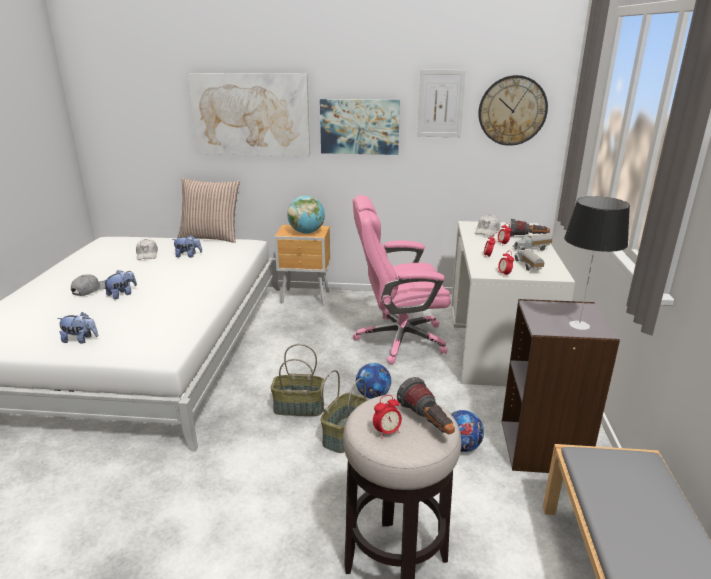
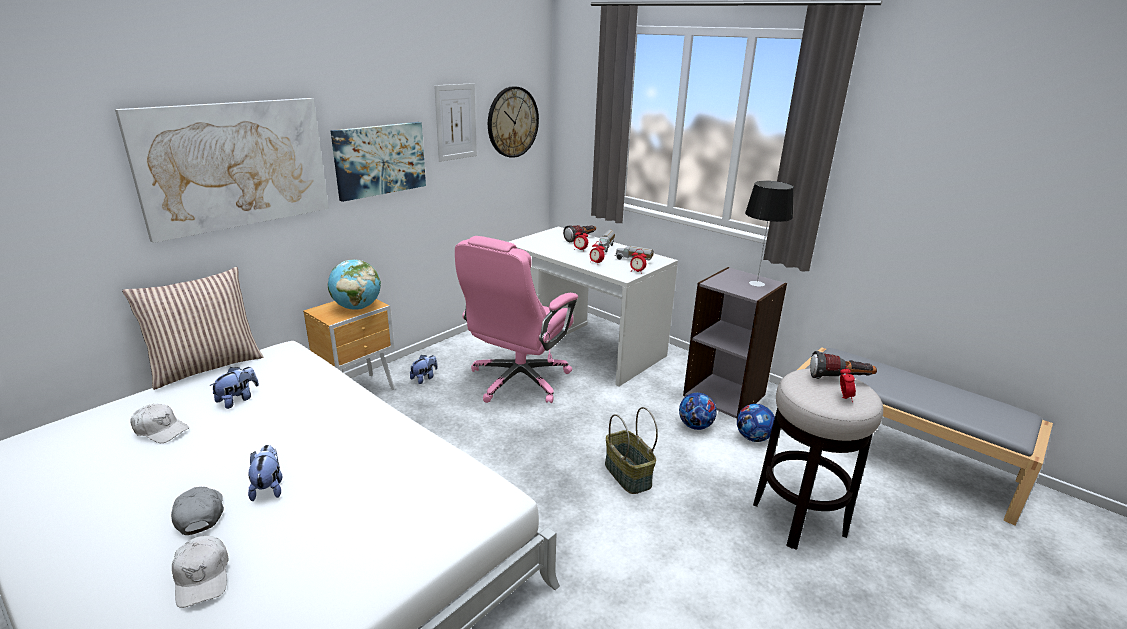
camera: 55 degrees left, 0 degrees up
(80, 340) = (360, 562): plush toy -> plush toy (424, 378)
(298, 408) = (559, 484): basket -> none
(373, 395) = (587, 434): football -> football (753, 438)
(487, 231) = (546, 244): white cap -> white cap (202, 577)

